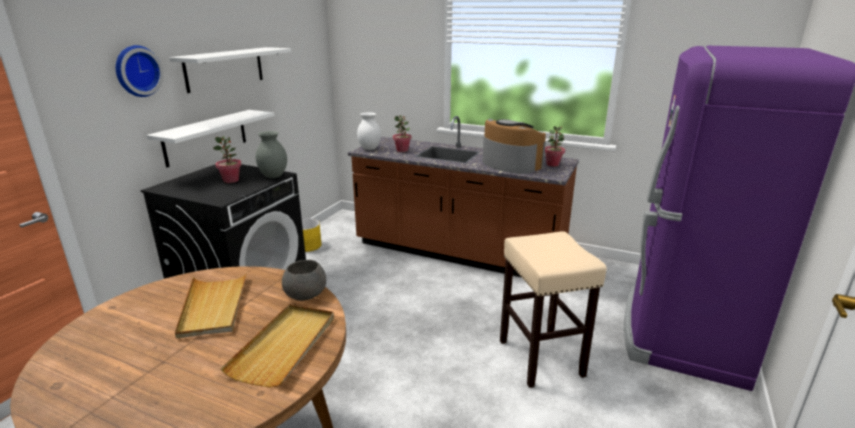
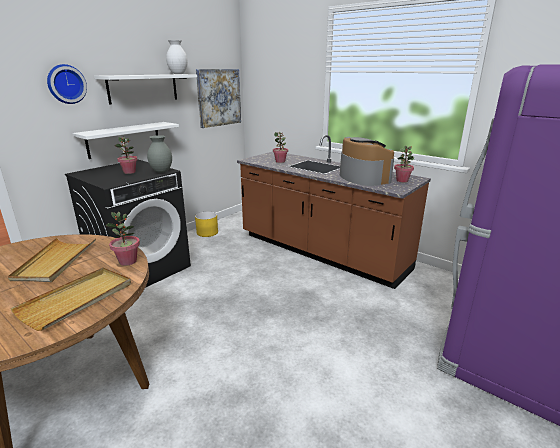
camera: 15 degrees right, 0 degrees up
(306, 293) = (128, 261): grey bowl -> potted plant
(307, 73) = (219, 97): none -> picture
(369, 149) = (255, 159): white vase -> white vase (177, 74)
(541, 358) = (352, 352): beige stool -> none

